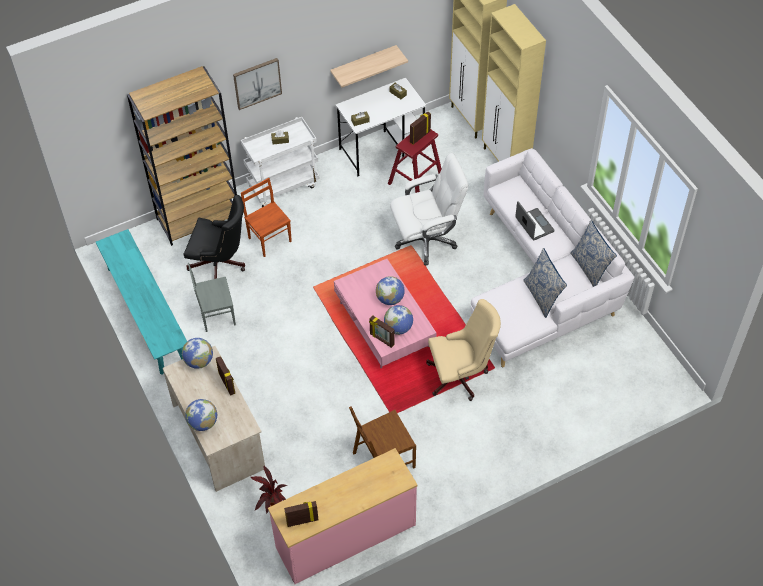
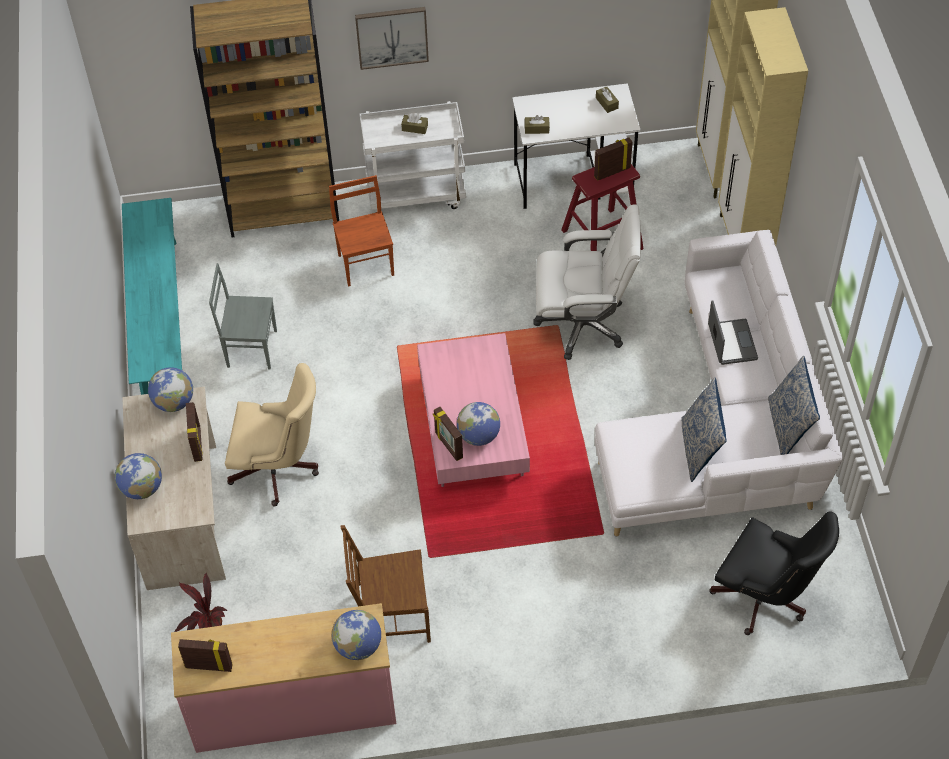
camera: 20 degrees right, 0 degrees up
(220, 264) = (286, 281): black office chair -> black office chair (765, 598)
(363, 65) = (562, 49): shelf -> none
(390, 299) = (484, 391): globe -> globe (358, 646)
(461, 376) = (550, 531): beige office chair -> beige office chair (279, 469)

